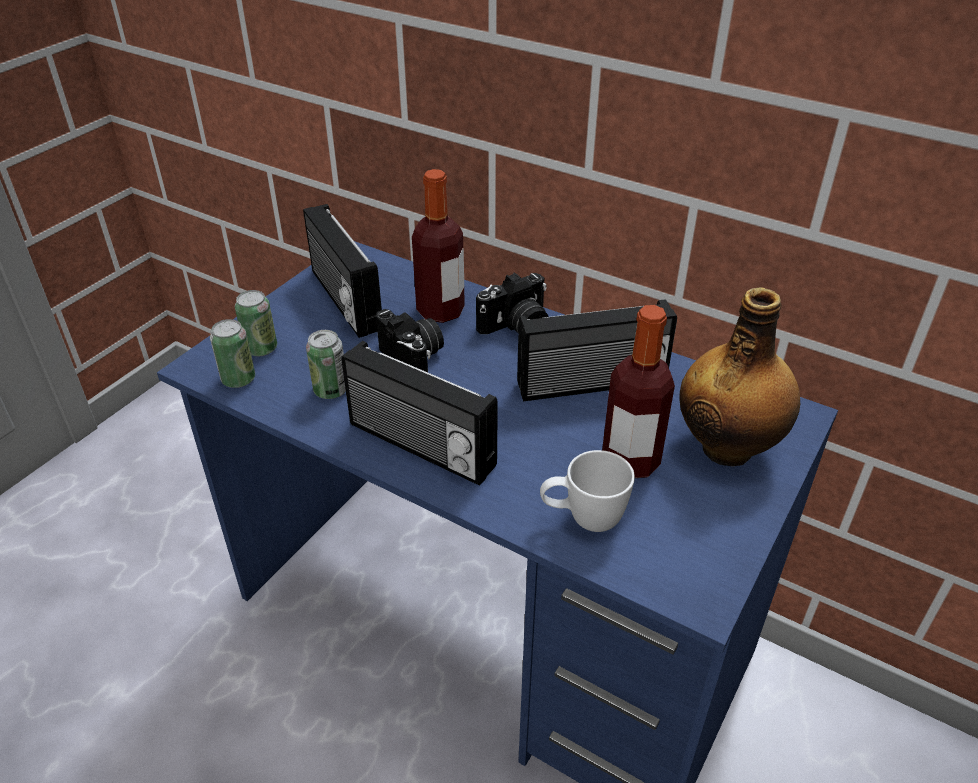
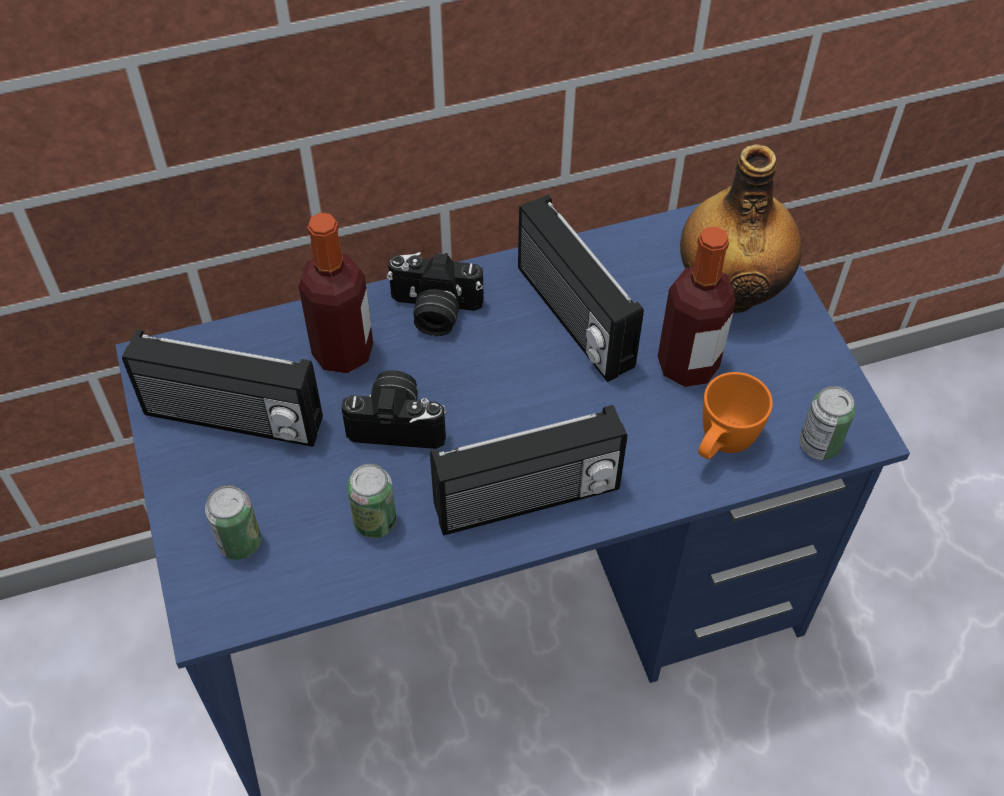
camera: 50 degrees left, 15 degrees up
(238, 379) = (273, 592): can -> can (819, 445)
(517, 327) = (434, 311): camera -> camera turned 90 degrees clockwise
(583, 519) = (721, 445): white mug -> orange mug
(592, 385) = (571, 318): radio -> radio turned 120 degrees clockwise

